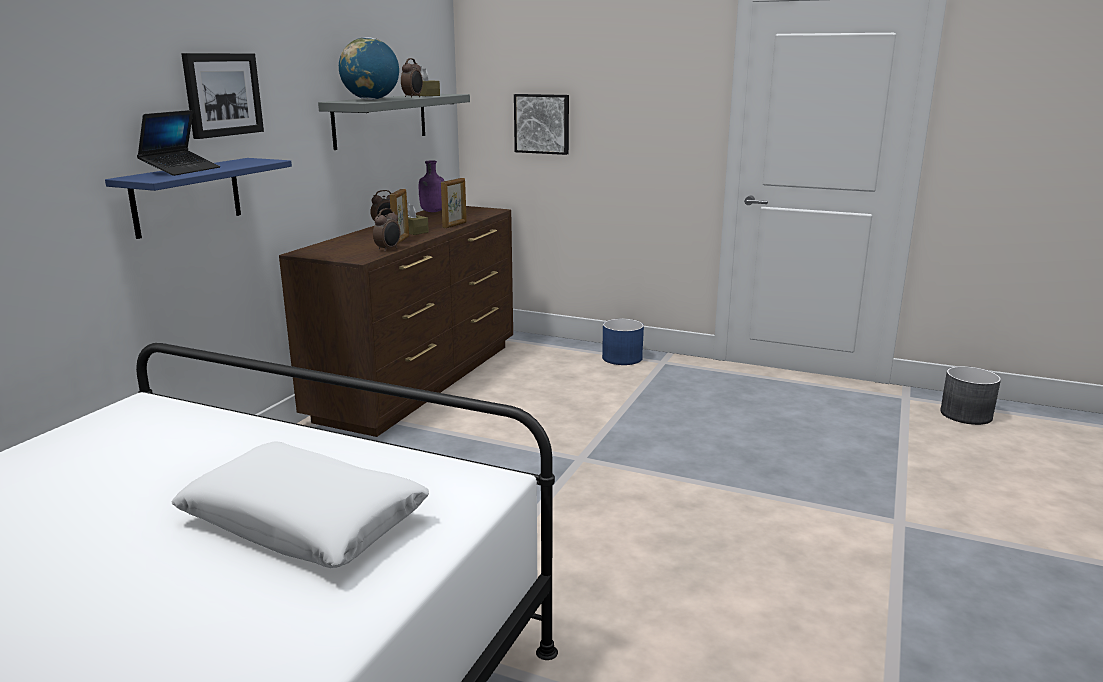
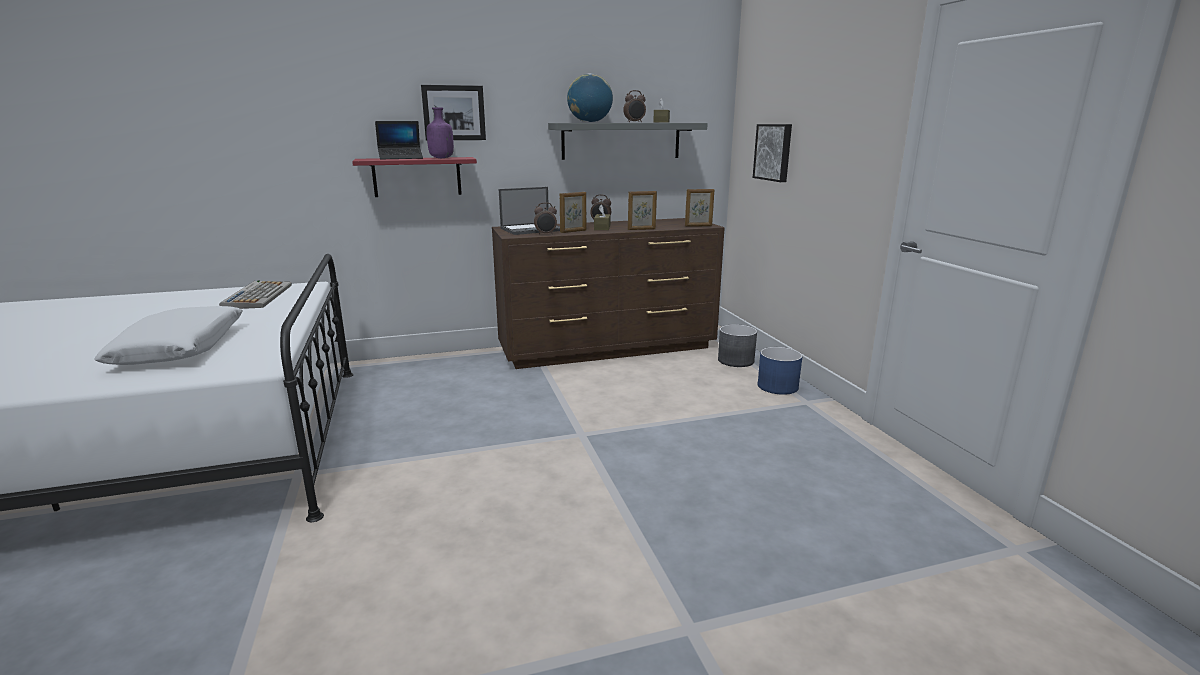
camera: 50 degrees right, 0 degrees up
(117, 442) = (258, 296): none -> keyboard
(187, 197) = (417, 177): blue shelf -> red shelf
(346, 247) = (532, 229): none -> laptop
(432, 211) = (665, 220): purple bottle -> purple bottle (441, 158)
(487, 212) = (698, 226): none -> picture frame
(966, 415) = (1067, 611): grey planter -> grey planter (736, 361)

